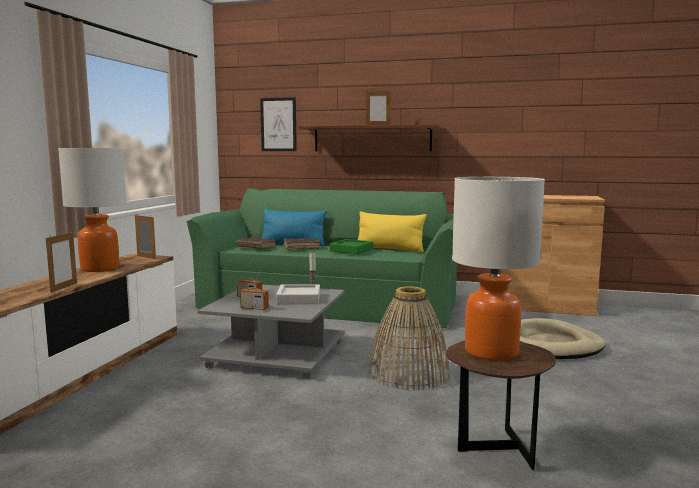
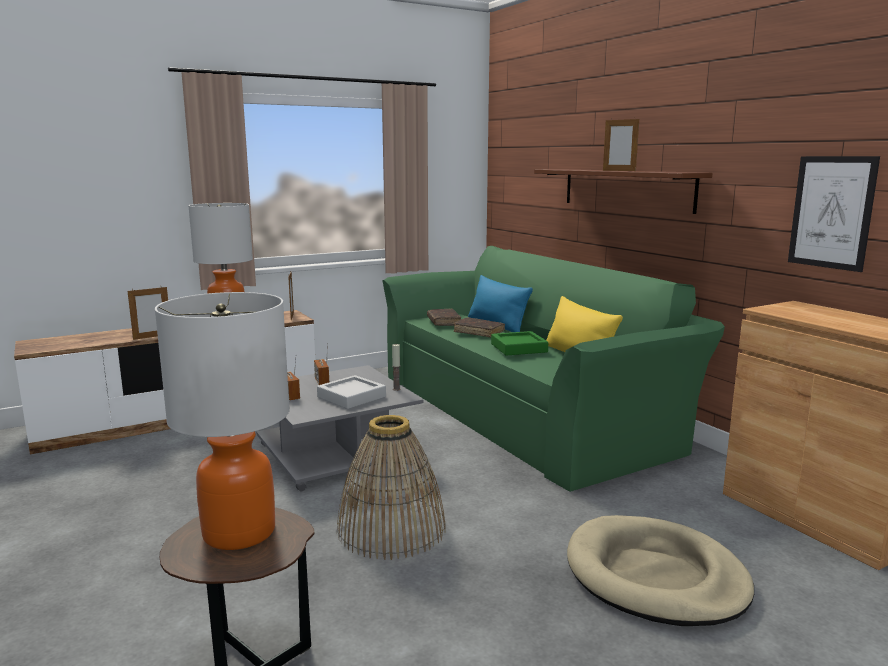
camera: 45 degrees right, 5 degrees up
(278, 124) = (536, 165): picture -> picture (831, 212)

